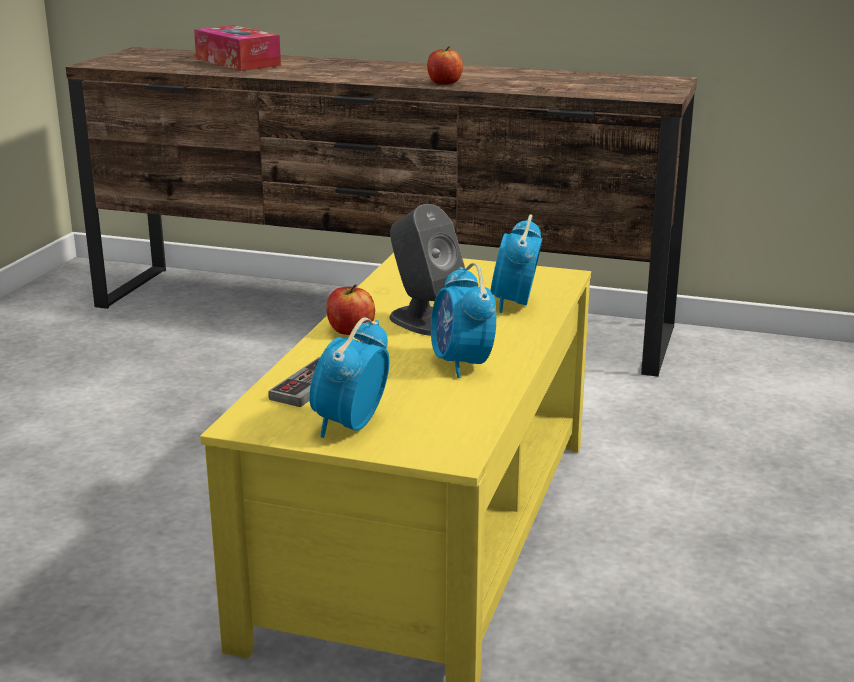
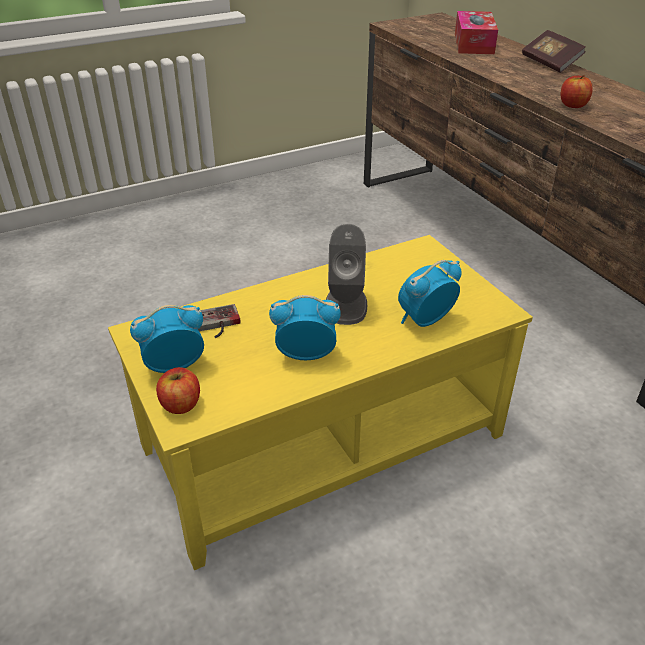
camera: 45 degrees right, 15 degrees up
(350, 330) = (294, 290): apple -> apple (180, 404)
(352, 62) = (550, 63): none -> book
(462, 364) = (305, 354): alarm clock -> alarm clock turned 60 degrees clockwise

